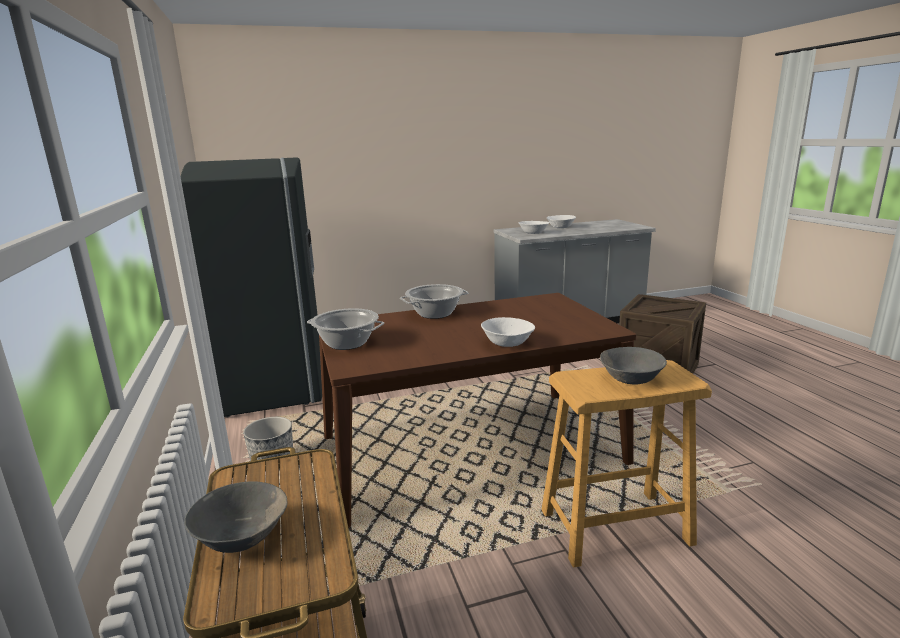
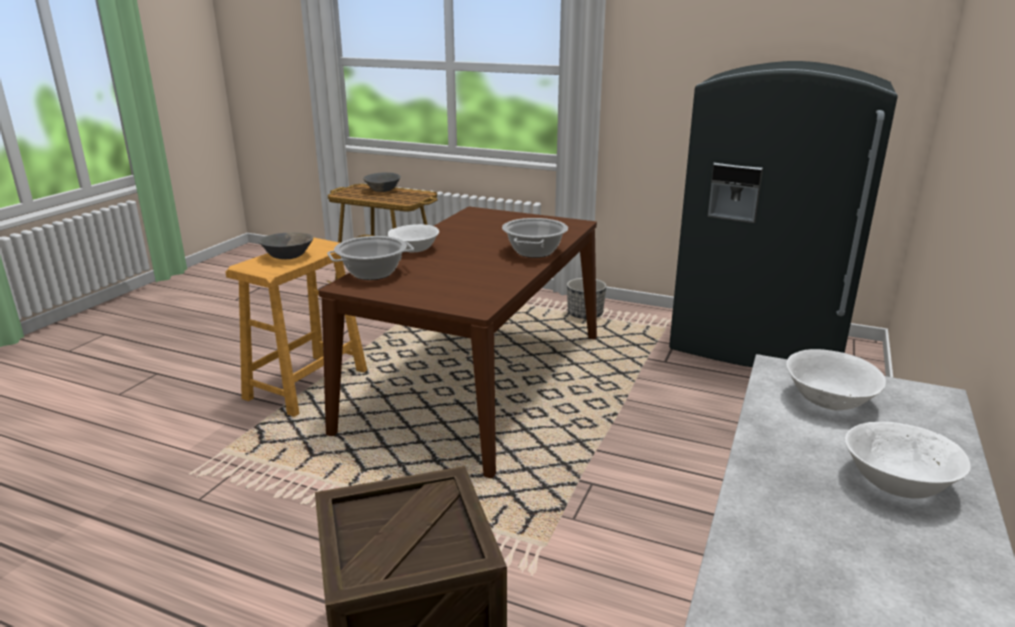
camera: 130 degrees right, 5 degrees up
(347, 343) = (521, 218): cooking pot -> cooking pot (372, 273)

